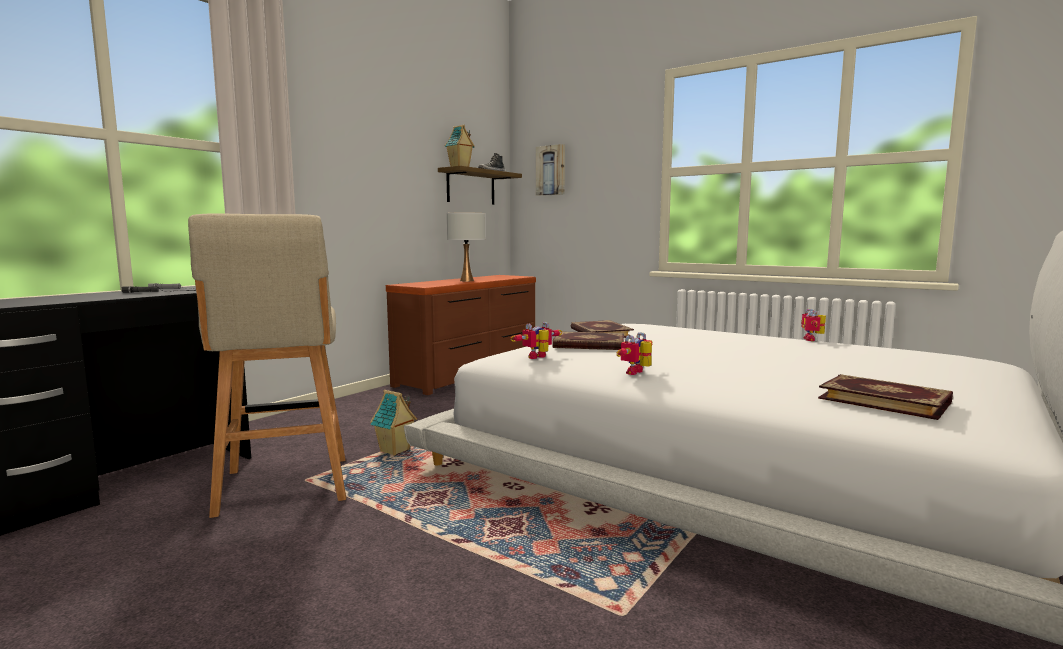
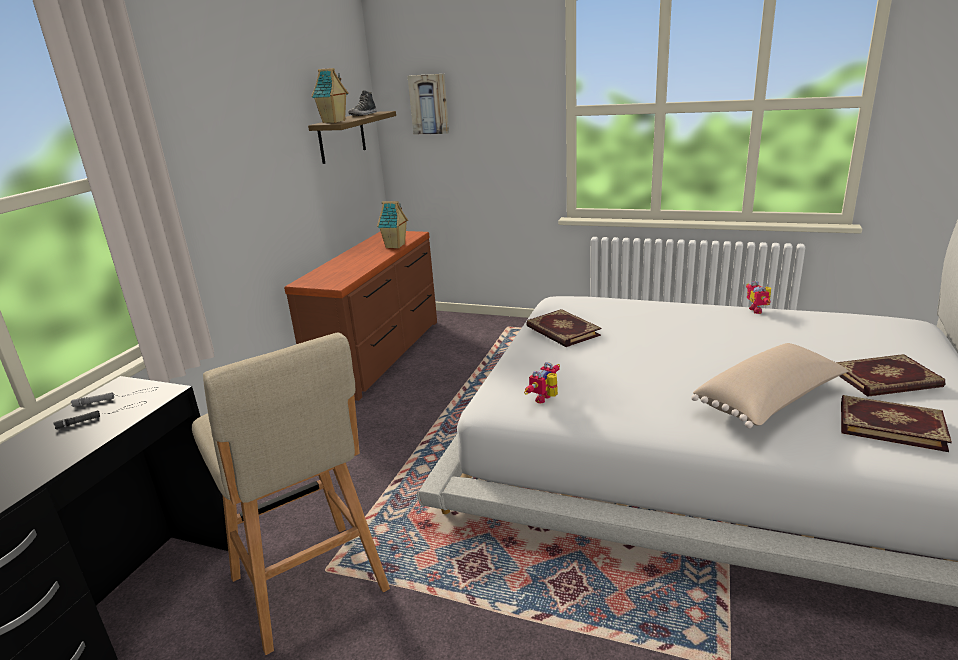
camera: 15 degrees left, 15 degrees up
(395, 452) = (388, 502): toy house -> toy house (395, 246)
(466, 280) = (366, 258): white table lamp -> none
(589, 345) = (573, 362): book -> book (887, 380)
(638, 373) = (662, 414): toy robot -> none
(759, 377) = (770, 402): none -> beige pillow

